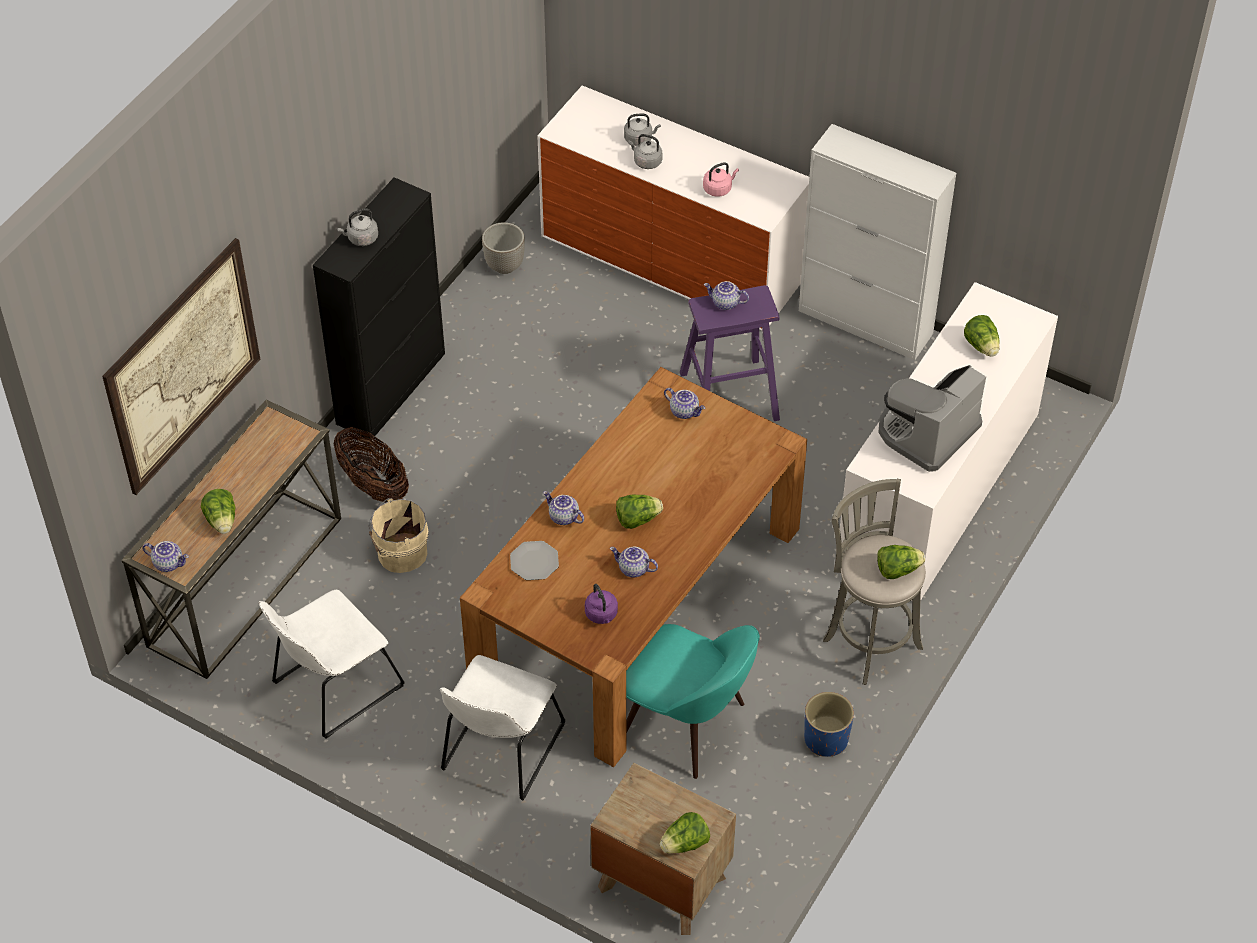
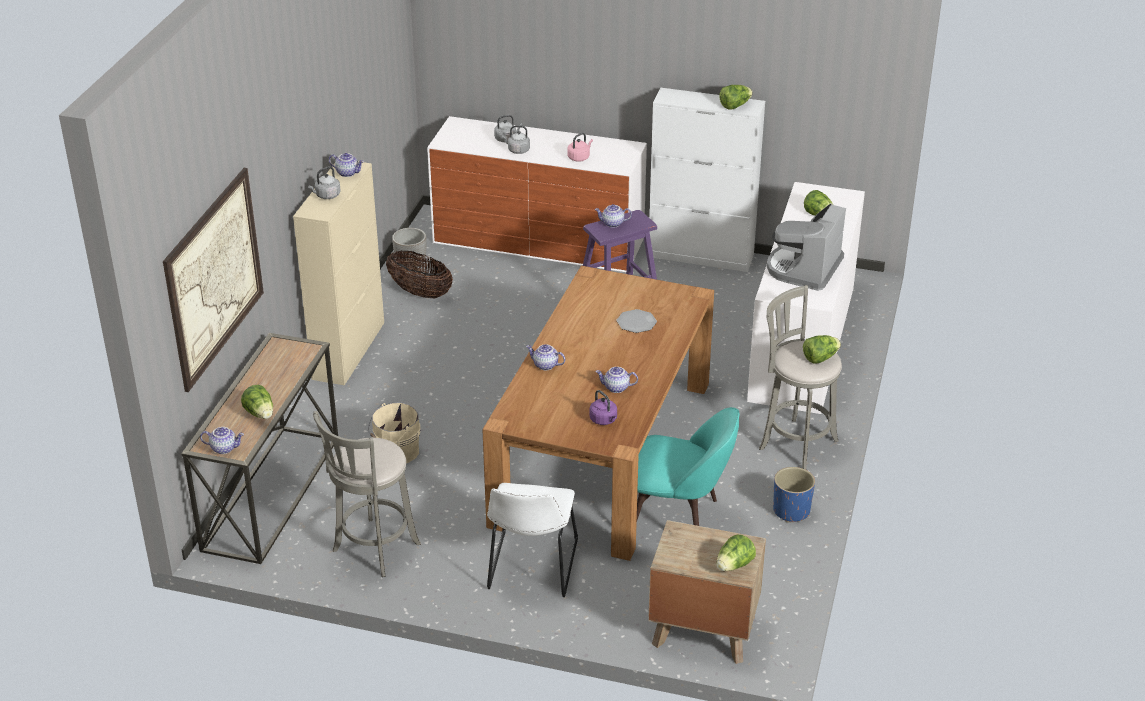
camera: 15 degrees left, 15 degrees down
(333, 687) = (373, 550): white chair -> grey stool
(373, 485) = (357, 412): basket -> basket (420, 292)
(391, 388) = (349, 350): black cabinet -> beige cabinet
(534, 562) = (534, 396): plate -> plate (636, 322)
(637, 519) = (605, 357): lettuce -> lettuce (735, 106)
(685, 411) = (612, 288): teapot -> teapot (347, 173)

